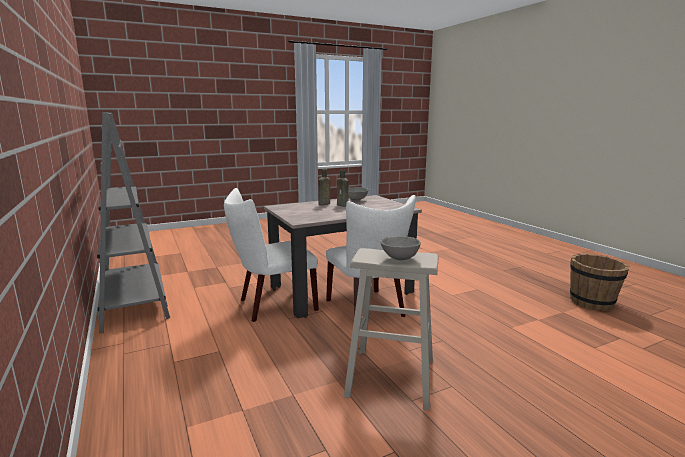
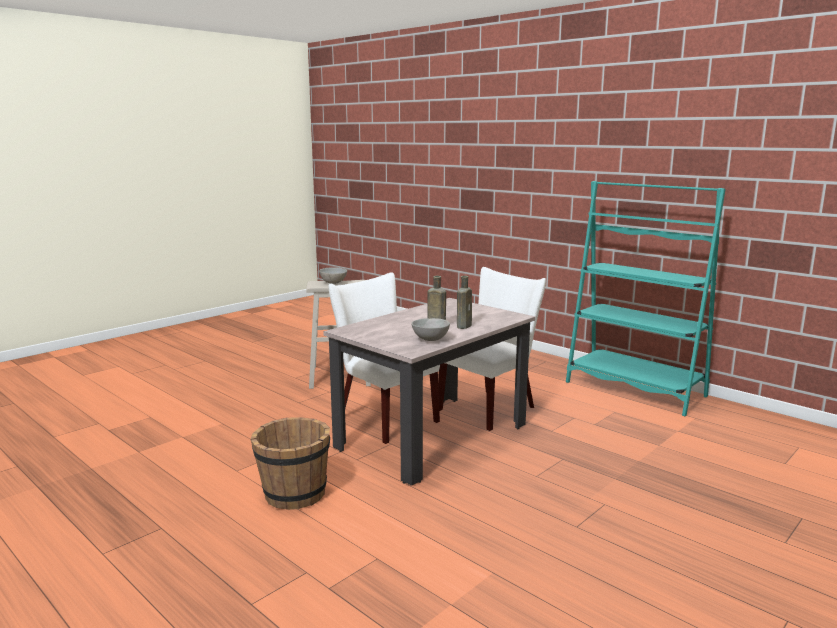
camera: 160 degrees right, 0 degrees up
(135, 301) = (635, 389): grey bookcase -> turquoise bookcase
(592, 302) = (74, 474): brown bucket -> brown bucket (294, 494)

